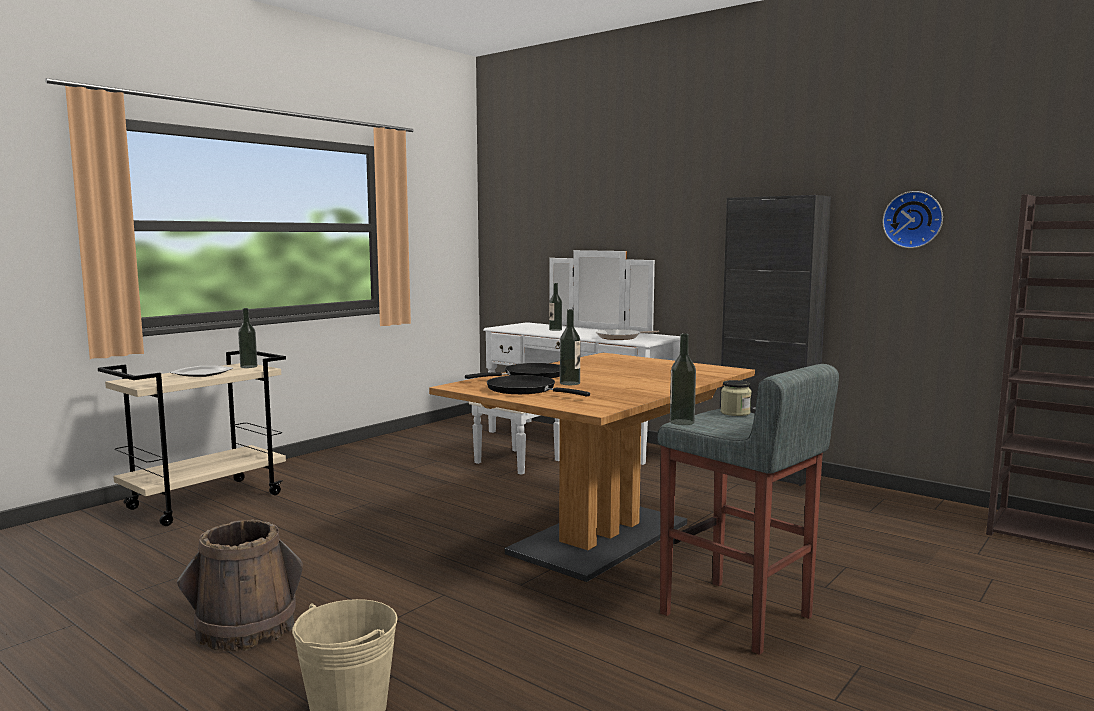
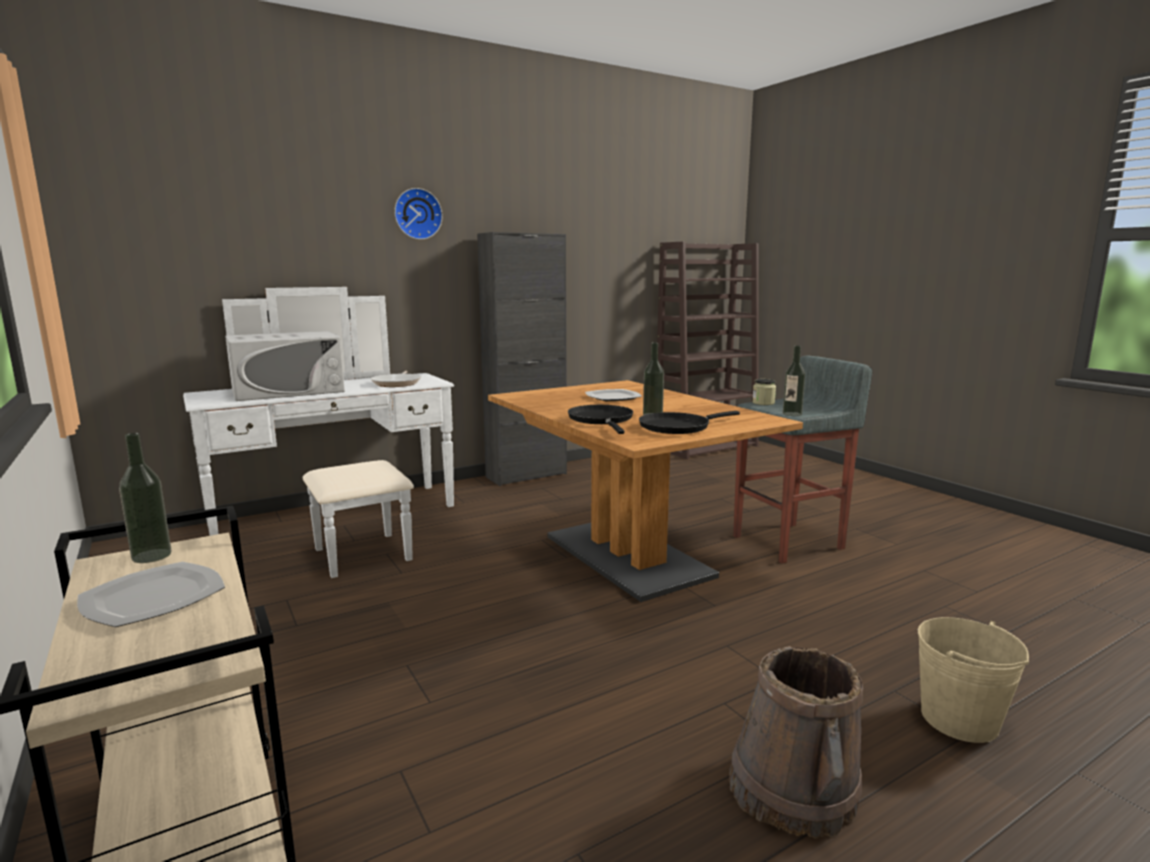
camera: 70 degrees left, 5 degrees up
(555, 330) = (288, 391): bottle -> white microwave
(640, 371) = (612, 397): none -> plate
(913, 219) = (599, 256): wall clock -> wall clock (417, 214)

